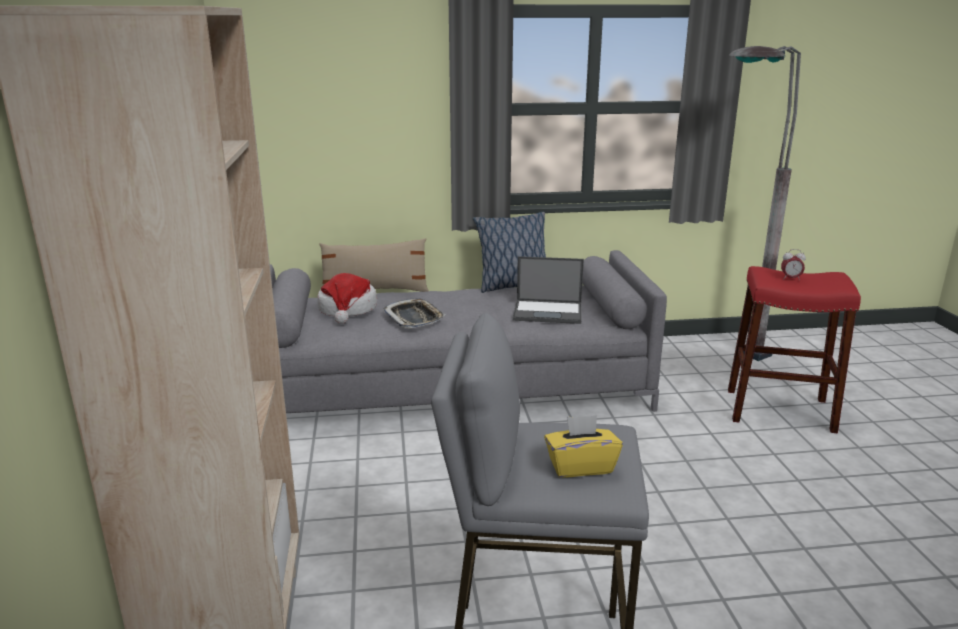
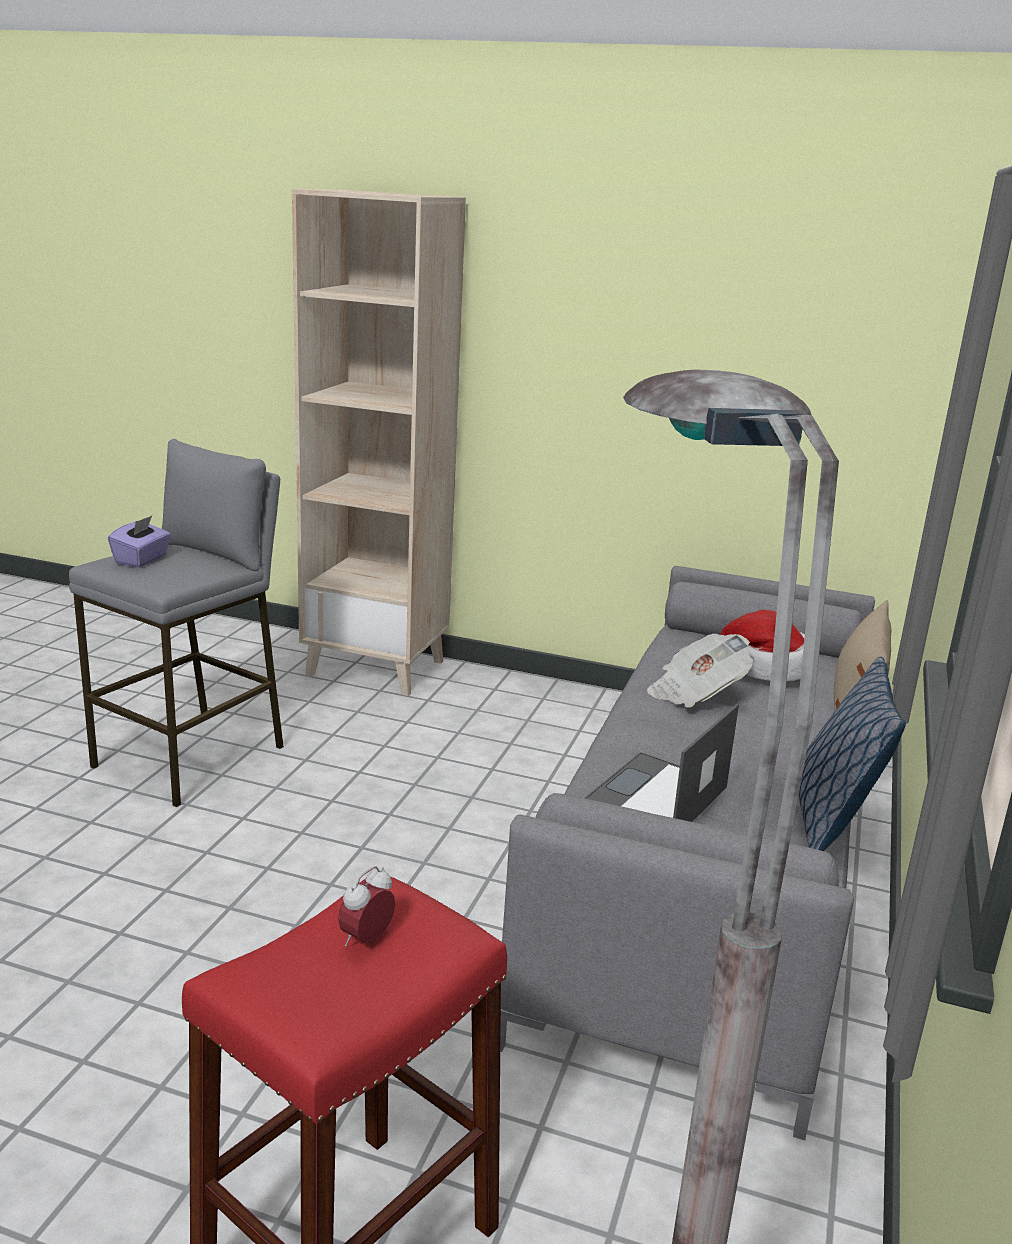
camera: 115 degrees right, 0 degrees up
(414, 318) = (696, 693): tray -> newspaper
(580, 466) = (142, 560): yellow tissue box -> purple tissue box

